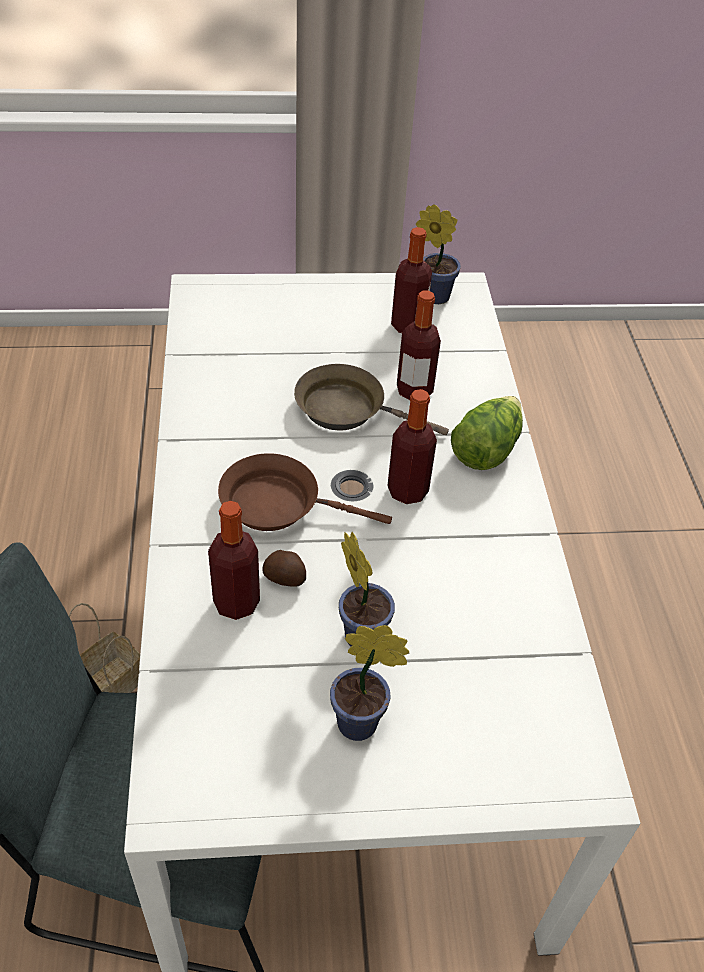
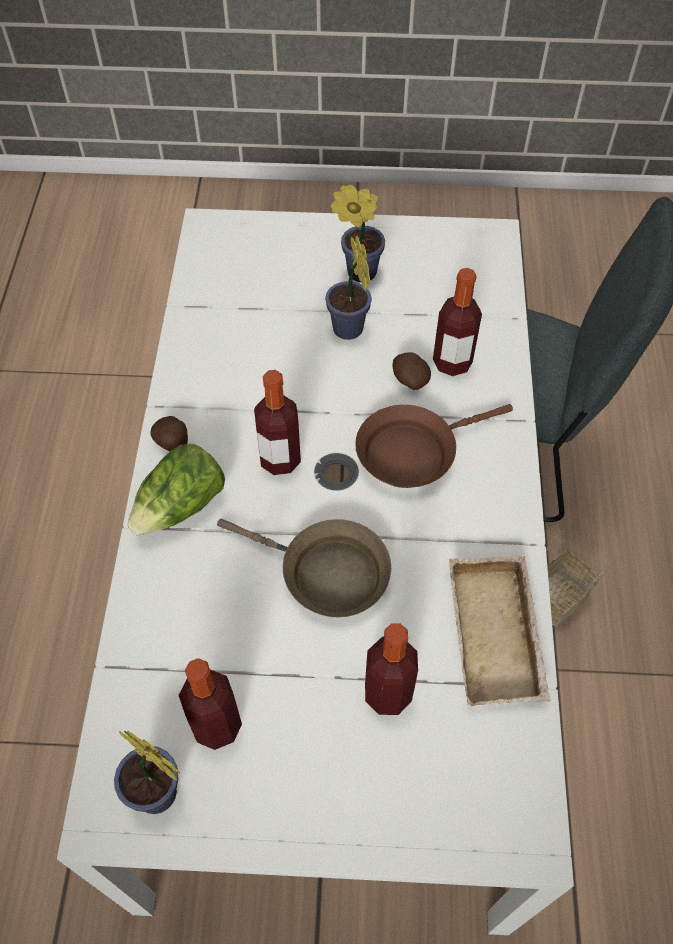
camera: 170 degrees left, 10 degrees up
(206, 378) = (499, 637): none -> beige tray
(278, 504) = (413, 452): brown frying pan -> brown frying pan turned 135 degrees clockwise
(414, 390) = (238, 598): bottle -> bottle (388, 693)
(515, 498) = (173, 443): none -> potato

